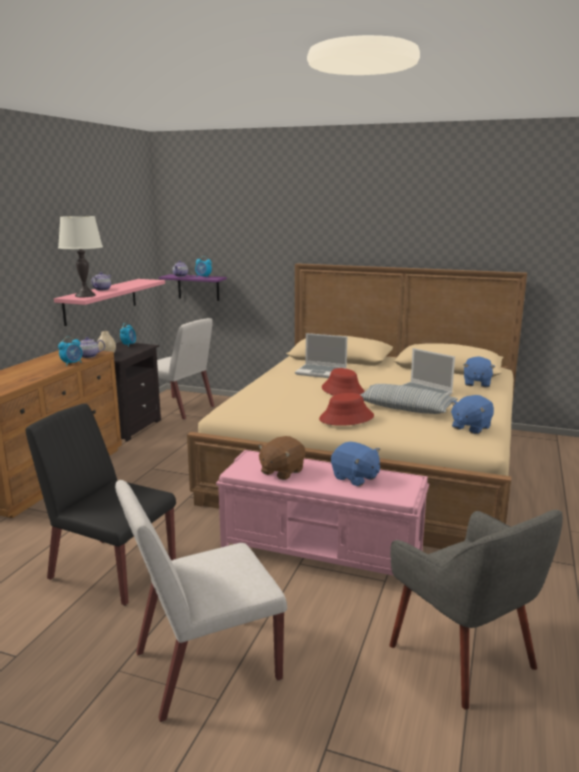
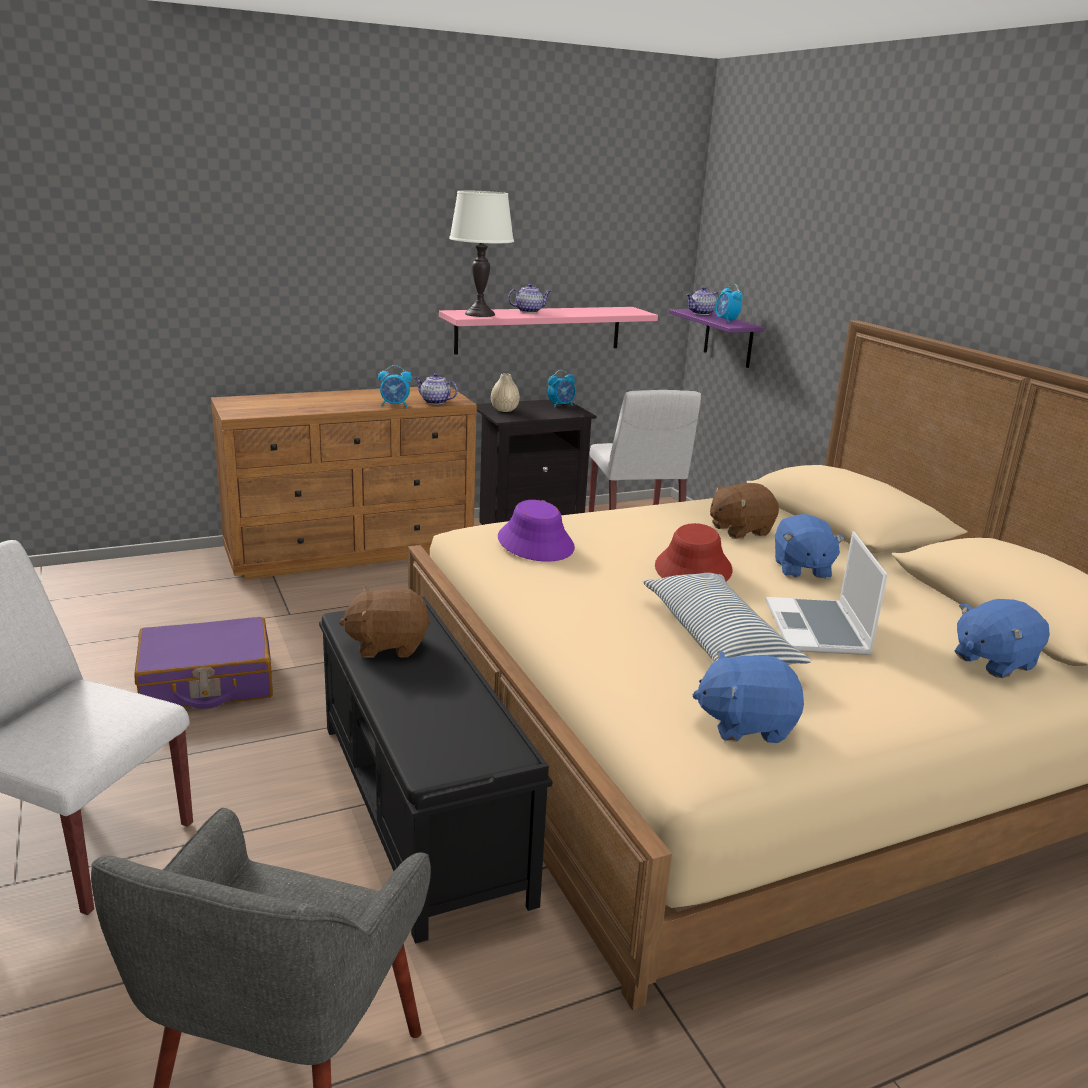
camera: 45 degrees right, 5 degrees up
(111, 570) = (207, 682): black chair -> purple suitcase
(267, 404) = (536, 543): none -> purple hat
(322, 372) = (739, 530): laptop -> brown plush toy
(322, 553) = (421, 809): pink bench -> black bench
(346, 418) = (584, 610): red hat -> none
(355, 478) = (446, 705): blue plush toy -> blue plush toy (801, 569)

